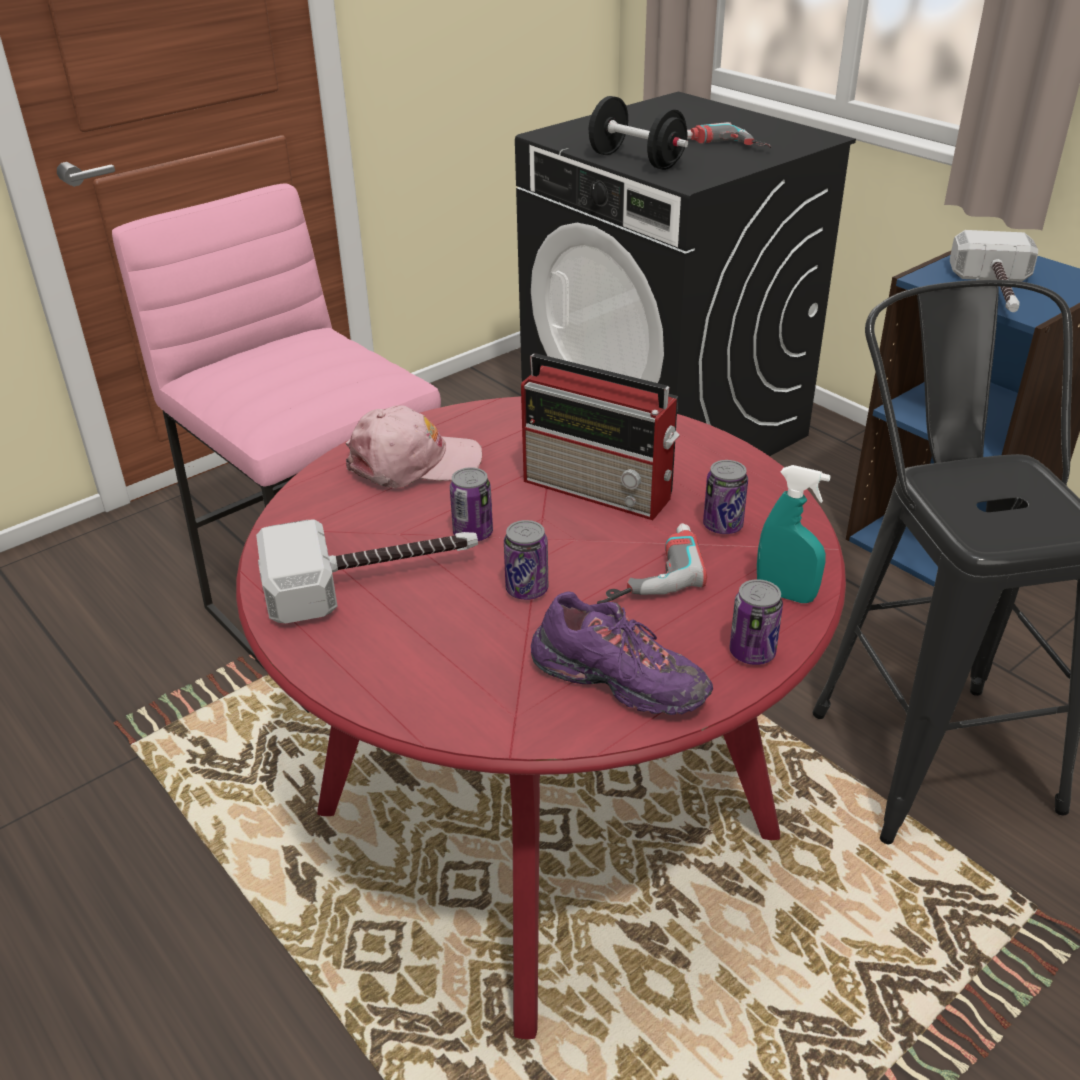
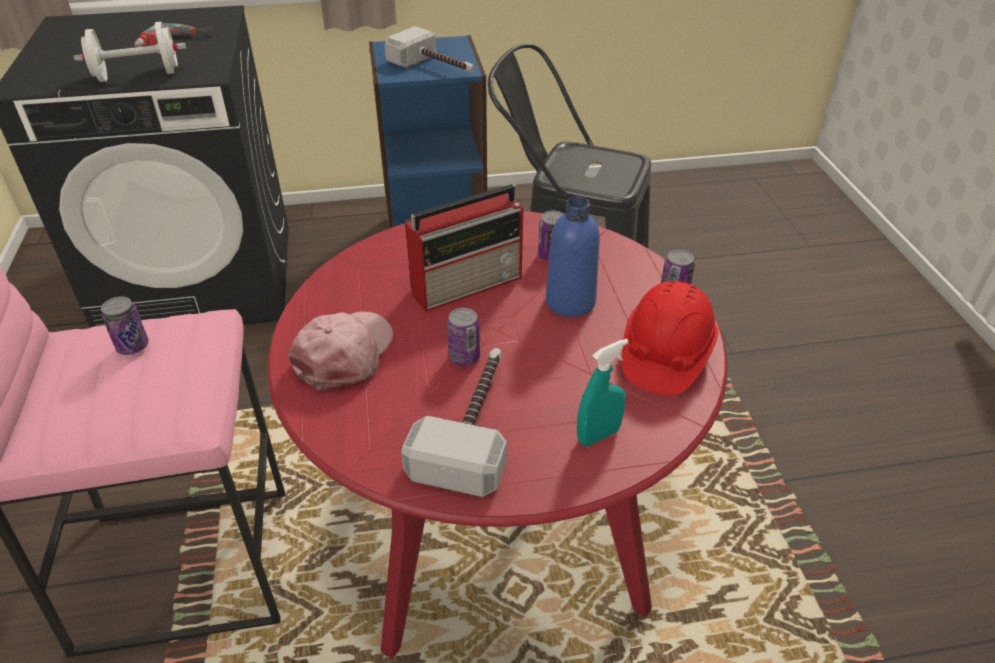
camera: 60 degrees left, 5 degrees up
(527, 589) = (548, 357): can -> can (133, 346)
(619, 682) = (665, 355): purple shoe -> red hard hat
(636, 161) = (138, 75): black dumbbell -> white dumbbell
(646, 571) = (570, 302): power drill -> blue bottle
(785, 594) = (632, 263): turquoise spray bottle -> turquoise spray bottle (598, 435)

